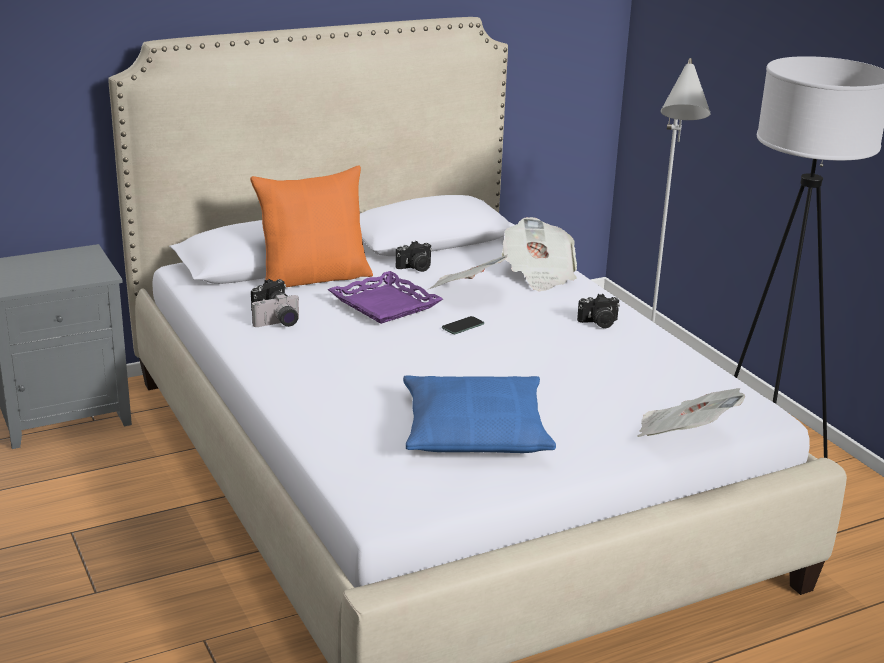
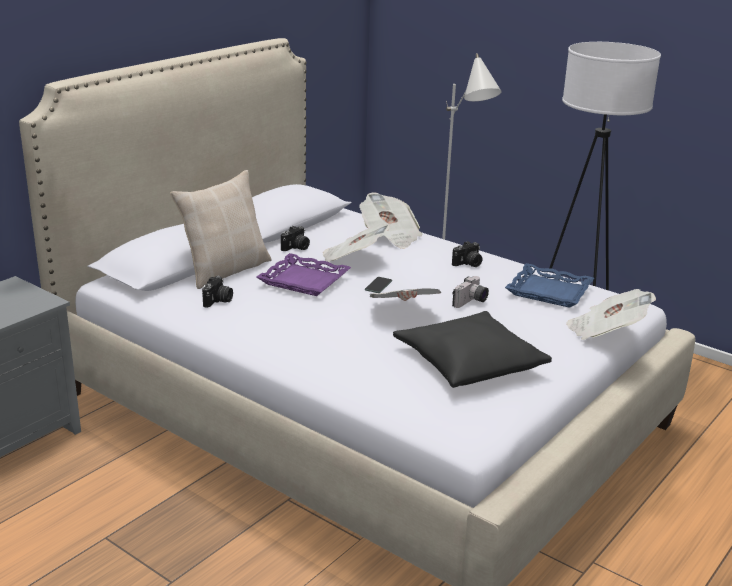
camera: 25 degrees left, 0 degrees up
(278, 324) = (237, 313): camera -> camera (471, 302)
(314, 277) = (225, 270): orange pillow -> beige pillow
(459, 360) = (403, 312): none -> newspaper
(475, 430) = (469, 362): blue pillow -> black pillow
(665, 374) = (548, 291): none -> blue tray

